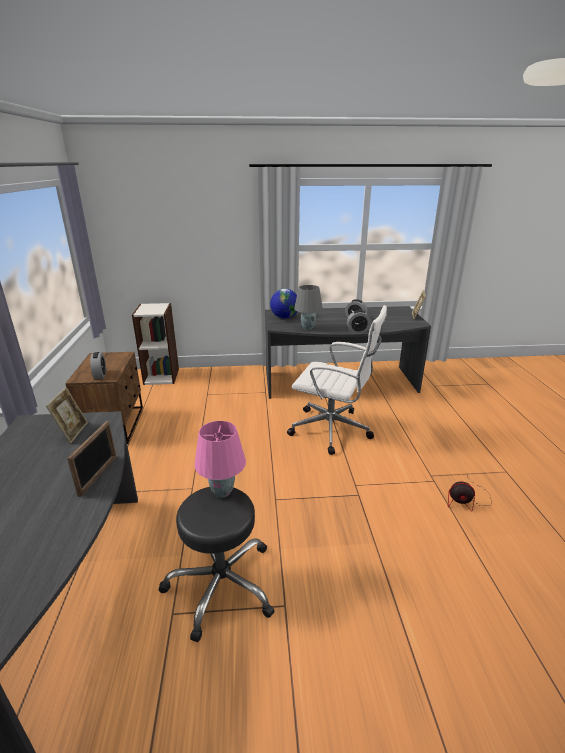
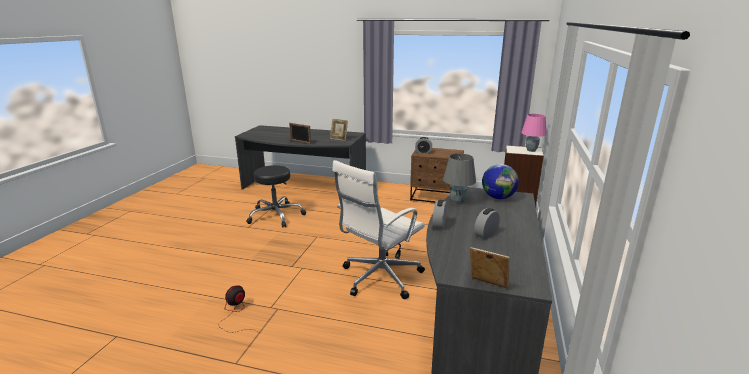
camera: 110 degrees right, 5 degrees down
(223, 492) = (280, 172): pink table lamp -> pink table lamp (531, 150)

